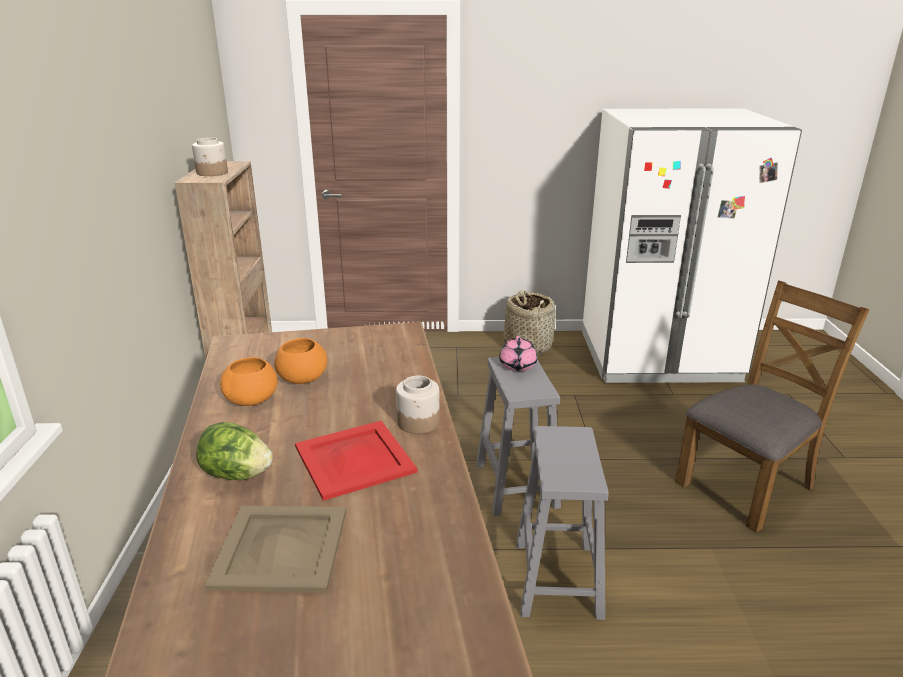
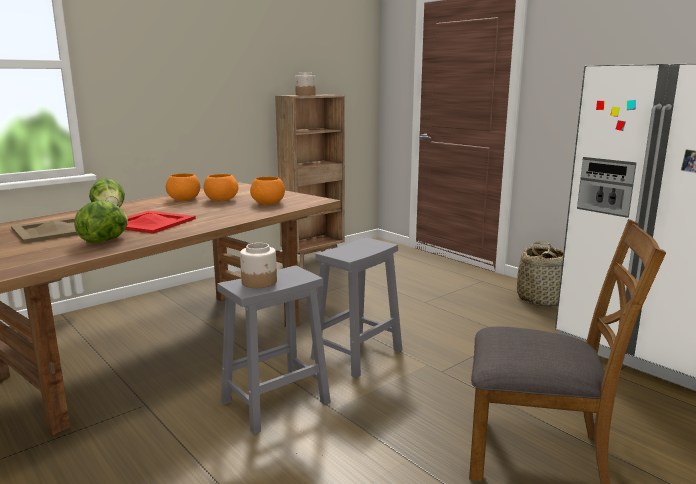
camera: 50 degrees right, 10 degrees down
(373, 359) = (268, 203): none -> orange bowl
(407, 516) = (105, 240): none -> lettuce
(419, 422) = (210, 223): jar -> jar (259, 282)
(517, 365) = (369, 244): pink teapot -> none

